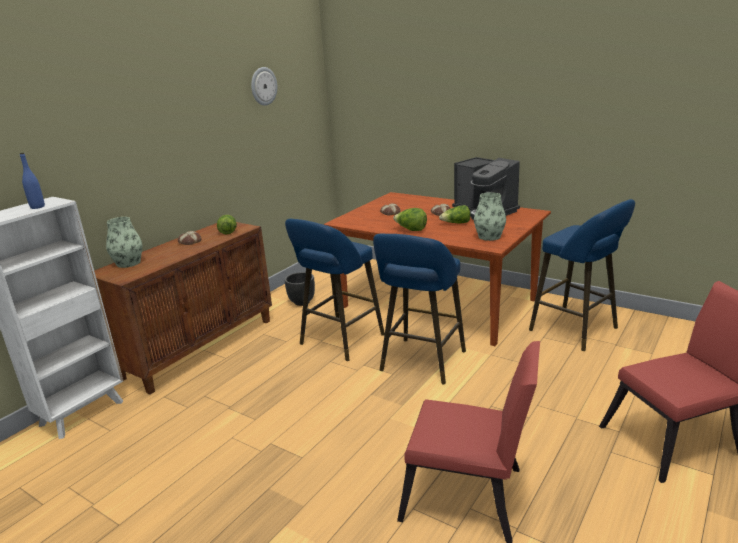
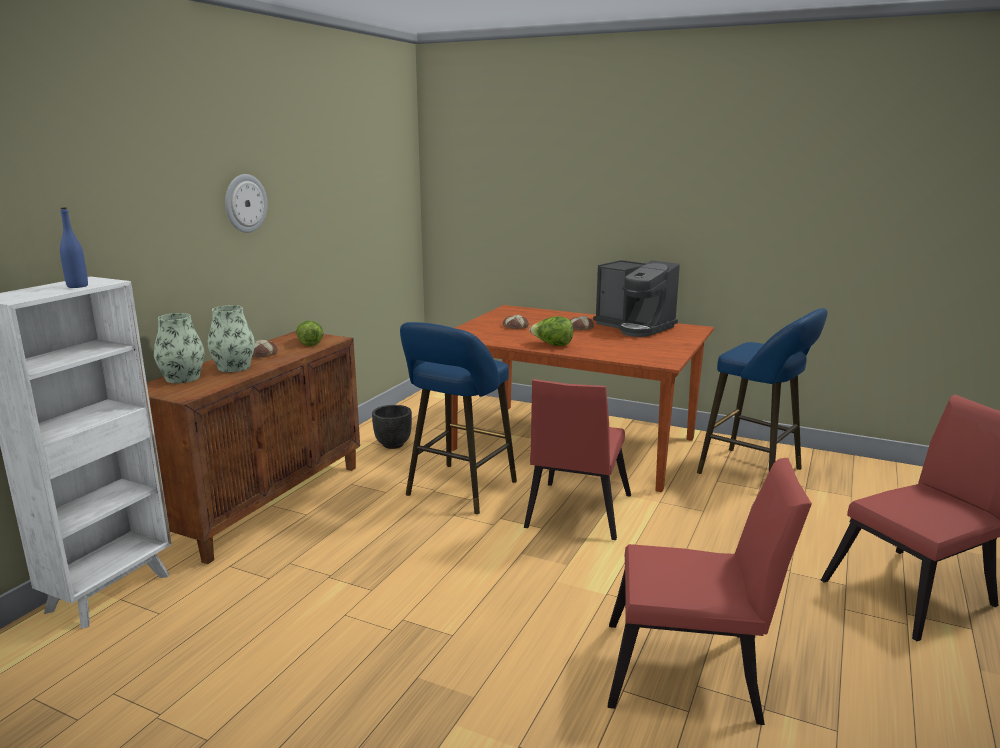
camera: 10 degrees left, 5 degrees down
(263, 86) = (351, 160): wall clock -> wall clock (245, 203)
(421, 363) = (575, 514): blue stool -> red chair
(456, 223) = (605, 338): lettuce -> none
(489, 236) = (654, 352): vase -> vase (234, 367)

